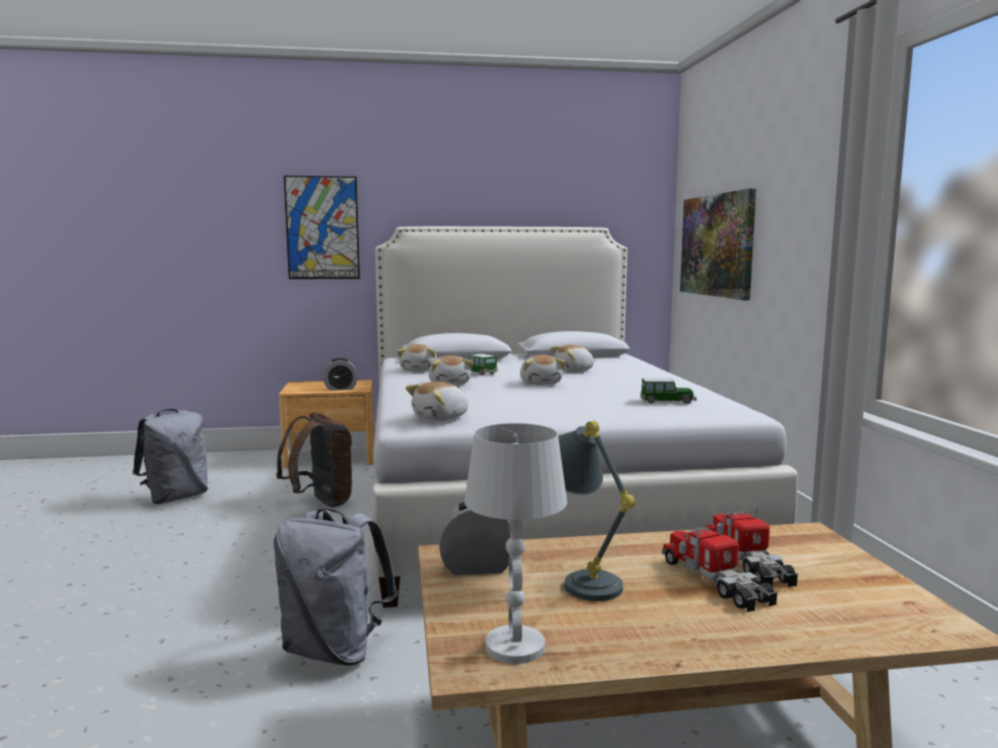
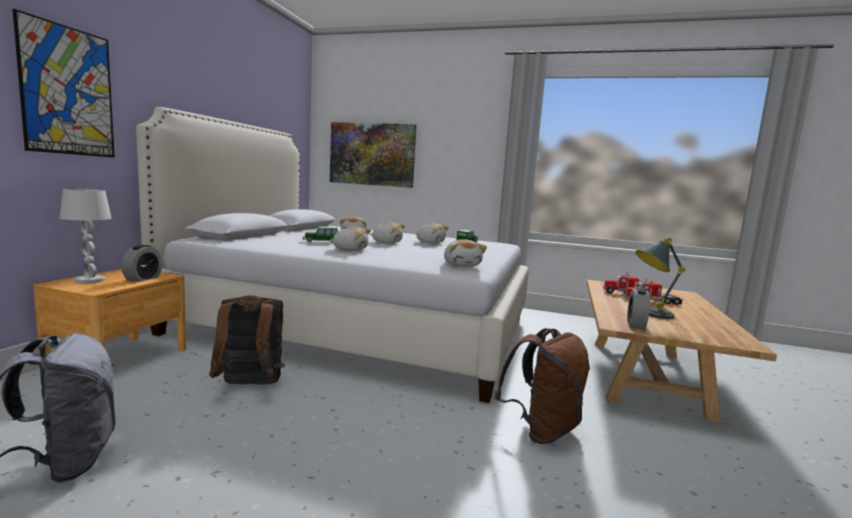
camera: 65 degrees left, 0 degrees up
(335, 650) = (541, 430): grey backpack -> brown backpack
(419, 370) = (273, 245): plush toy -> plush toy (430, 242)
(515, 647) = (724, 335): white table lamp -> white table lamp (90, 280)

